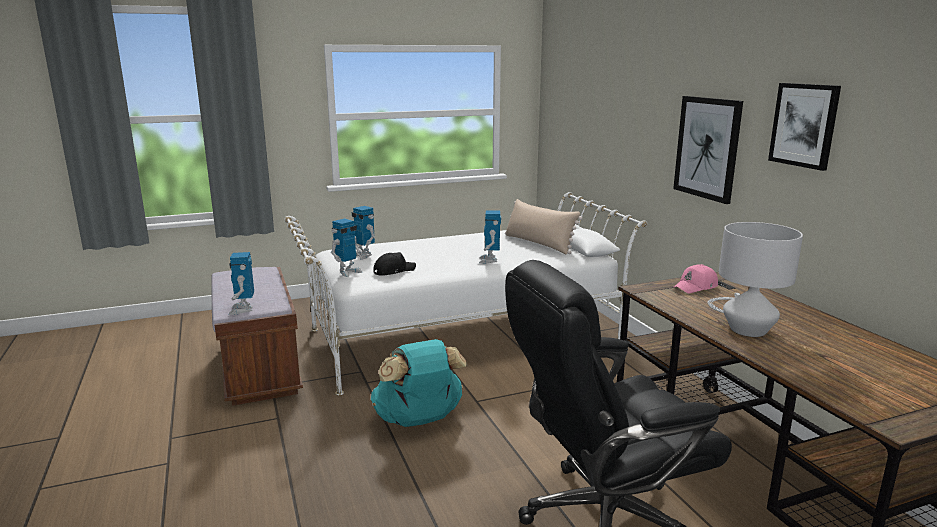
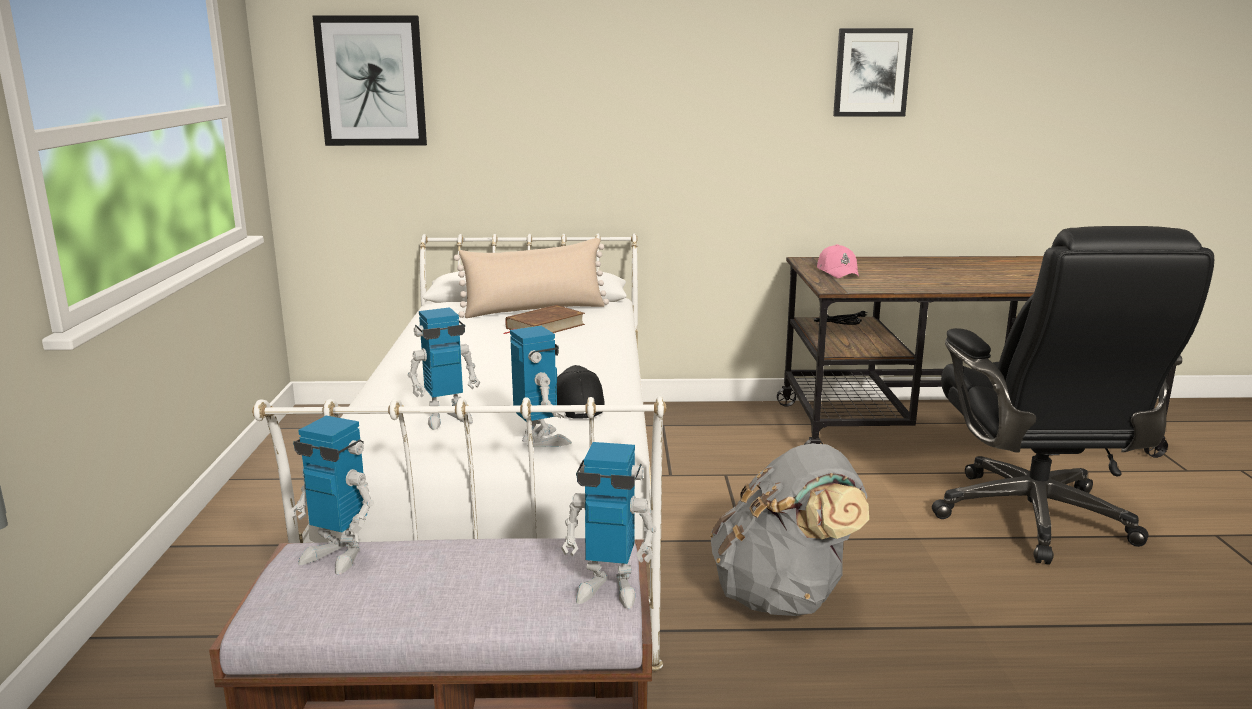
camera: 70 degrees left, 0 degrees up
(419, 420) = (784, 596): turquoise backpack -> grey backpack
(489, 260) = (589, 343): toy robot -> toy robot (337, 555)
(509, 249) = (545, 326): none -> brown book
(707, 148) = (729, 116): picture -> picture (371, 81)
(742, 320) = (943, 277): grey table lamp -> none

